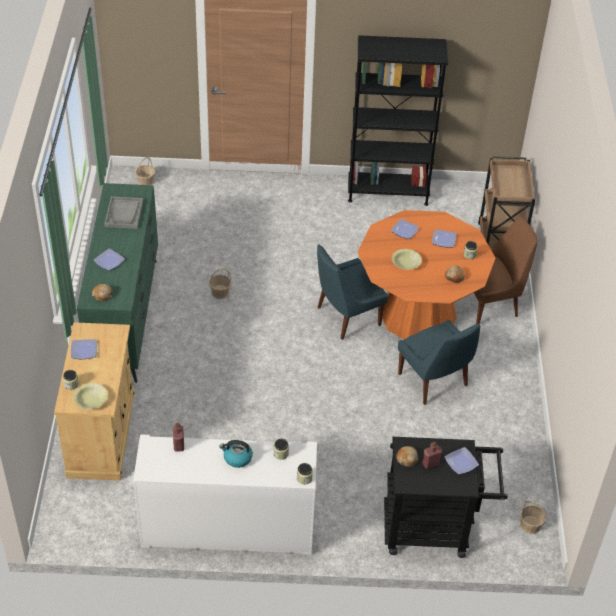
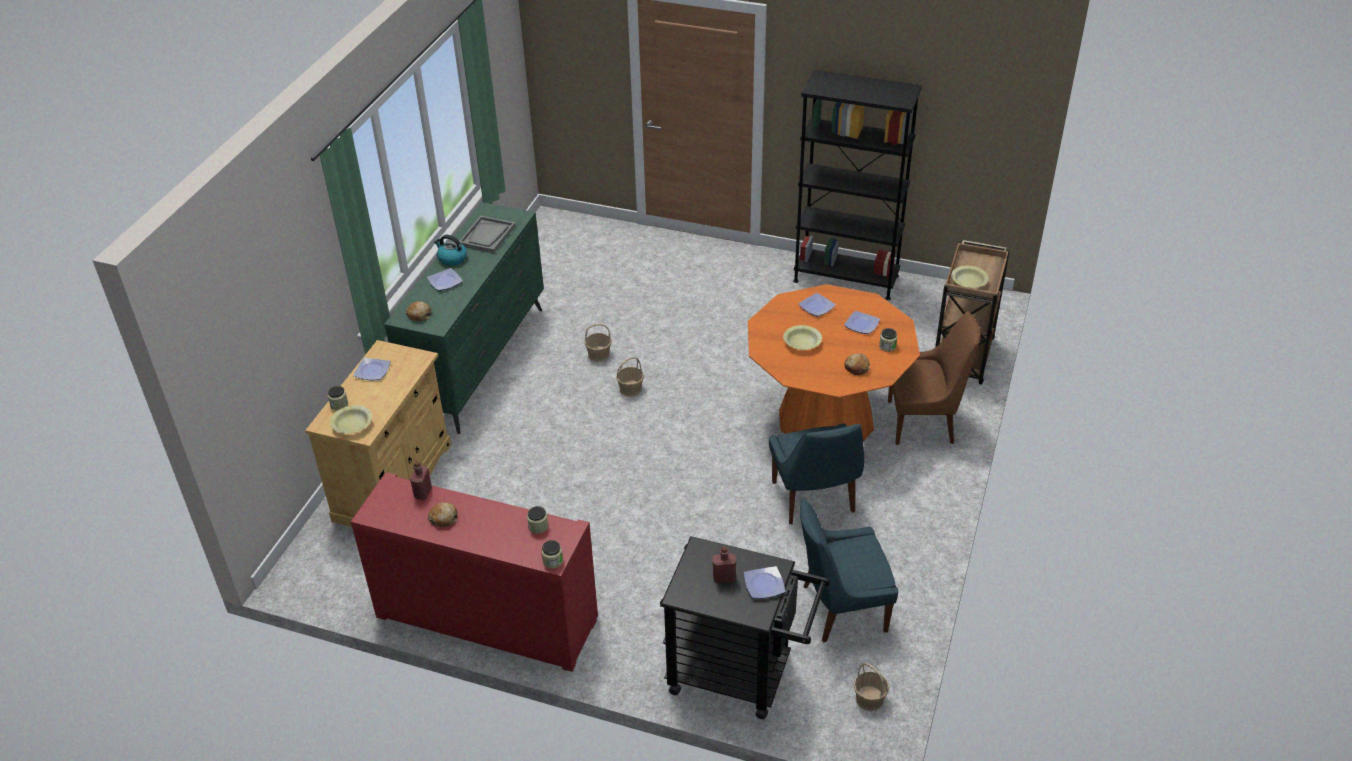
camera: 20 degrees right, 5 degrees down
(146, 181) = (569, 227): basket -> basket (631, 389)
(228, 528) = (486, 617): white cabinet -> red cabinet
(237, 458) = (483, 521): kettle -> kettle (452, 259)
(346, 317) = (735, 406): blue chair -> blue chair (840, 609)
(407, 458) = (696, 566): bread -> bread (444, 518)
(508, 191) = (968, 282): none -> yellow bowl

